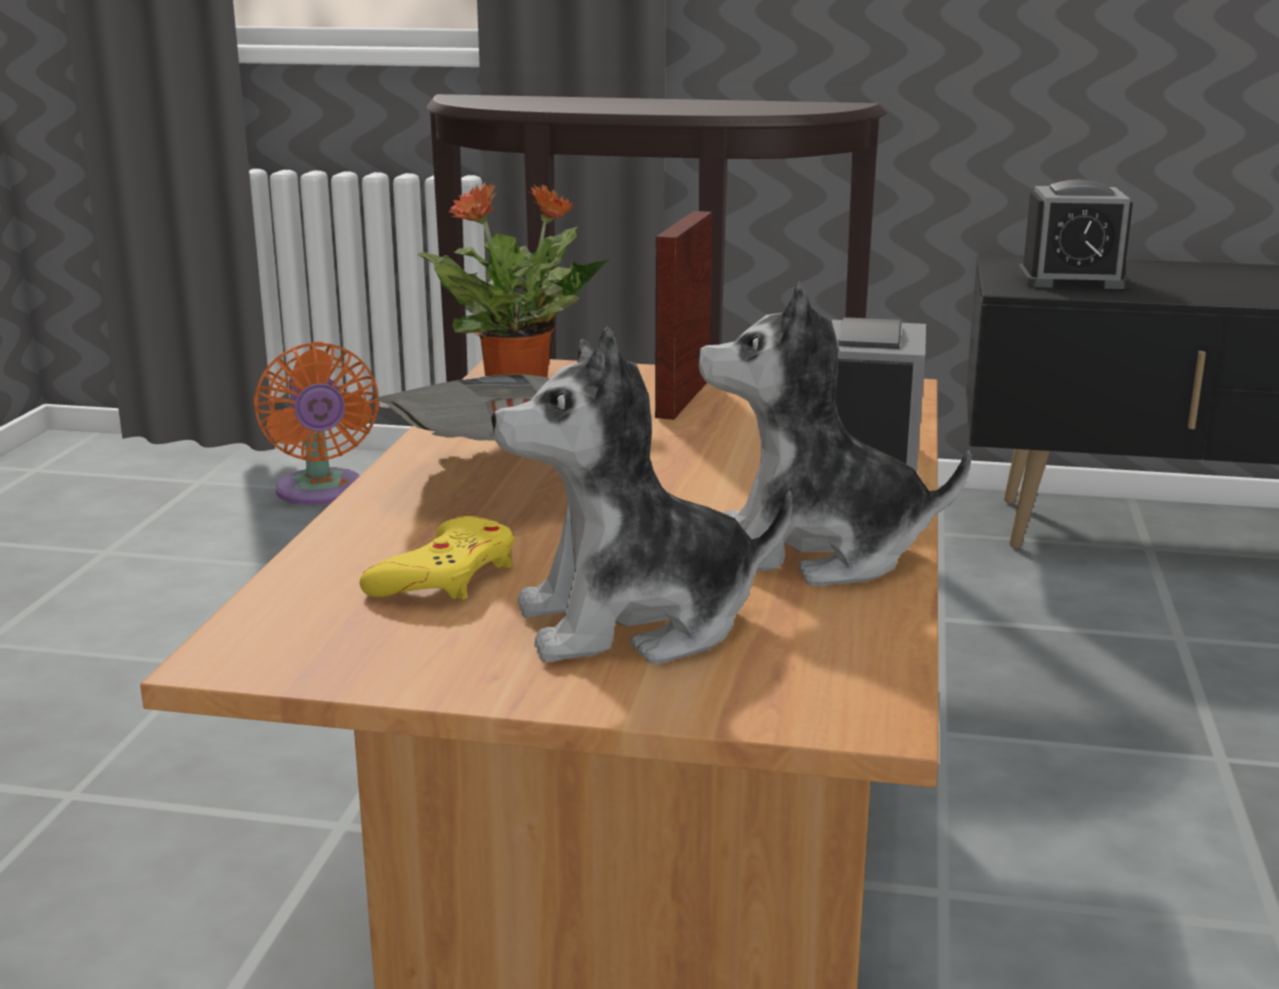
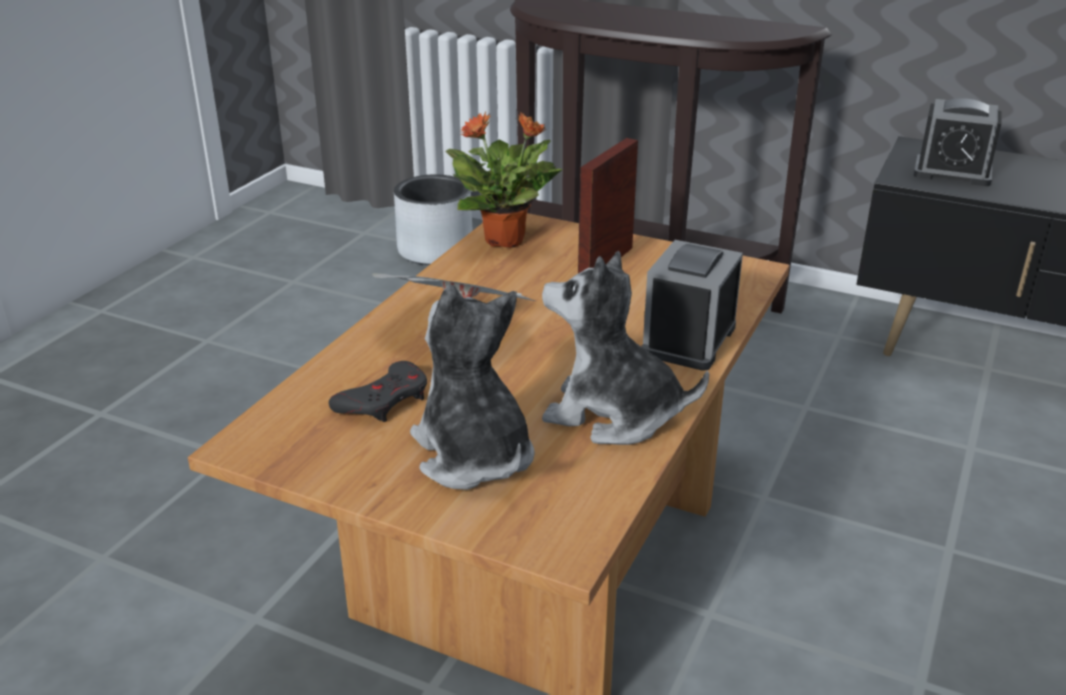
camera: 15 degrees right, 10 degrees up
(321, 492) = (436, 250): orange fan -> grey planter
(446, 575) = (384, 400): yellow game controller -> grey game controller
(636, 623) = (473, 456): plush toy -> plush toy turned 60 degrees clockwise

